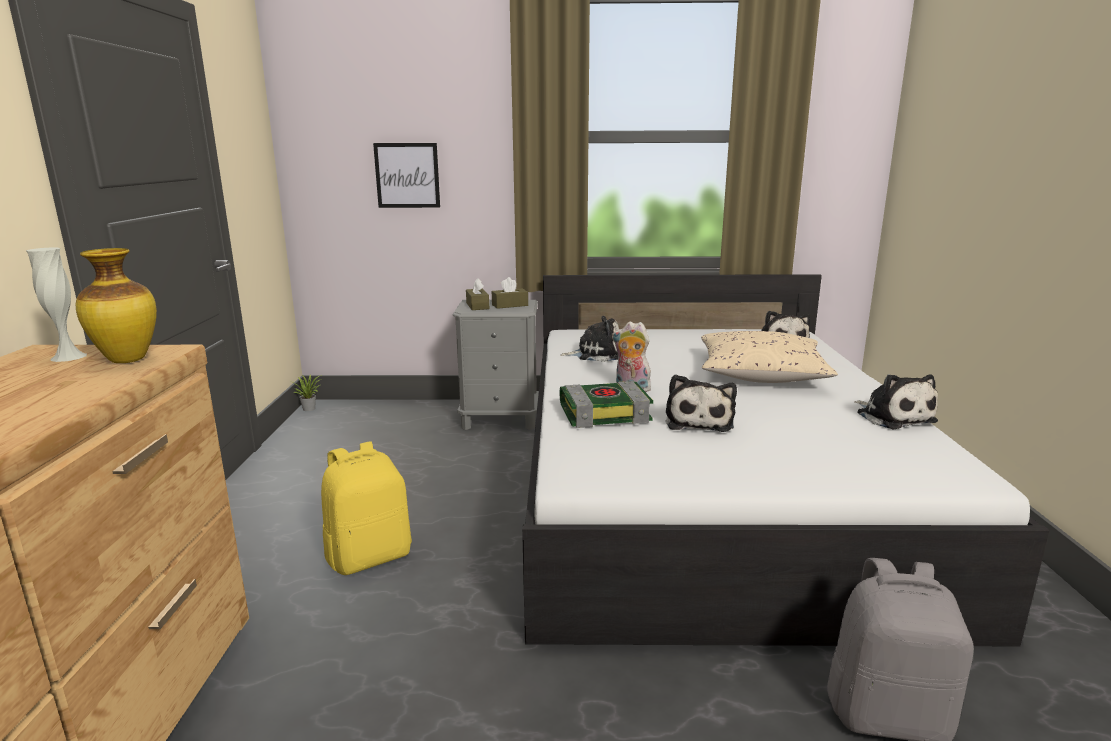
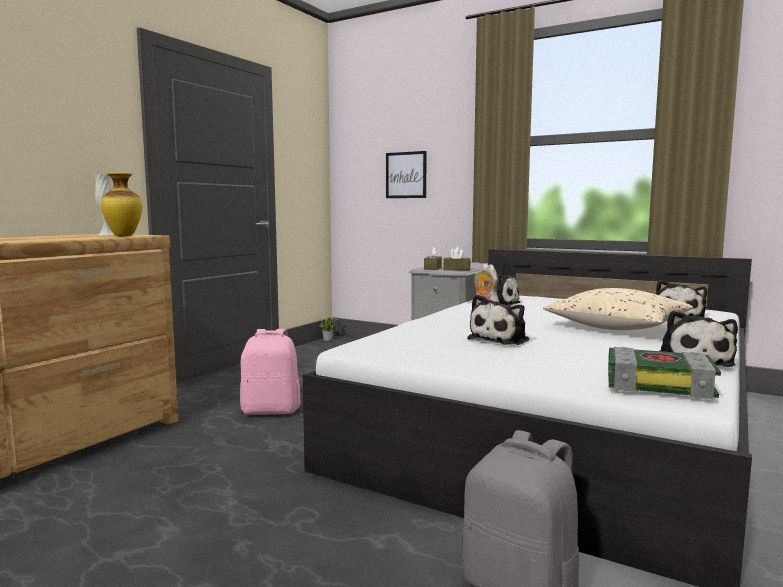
camera: 30 degrees right, 10 degrees down
(370, 556) = (271, 410): yellow backpack -> pink backpack
(605, 413) = (438, 328): book -> book (660, 384)

